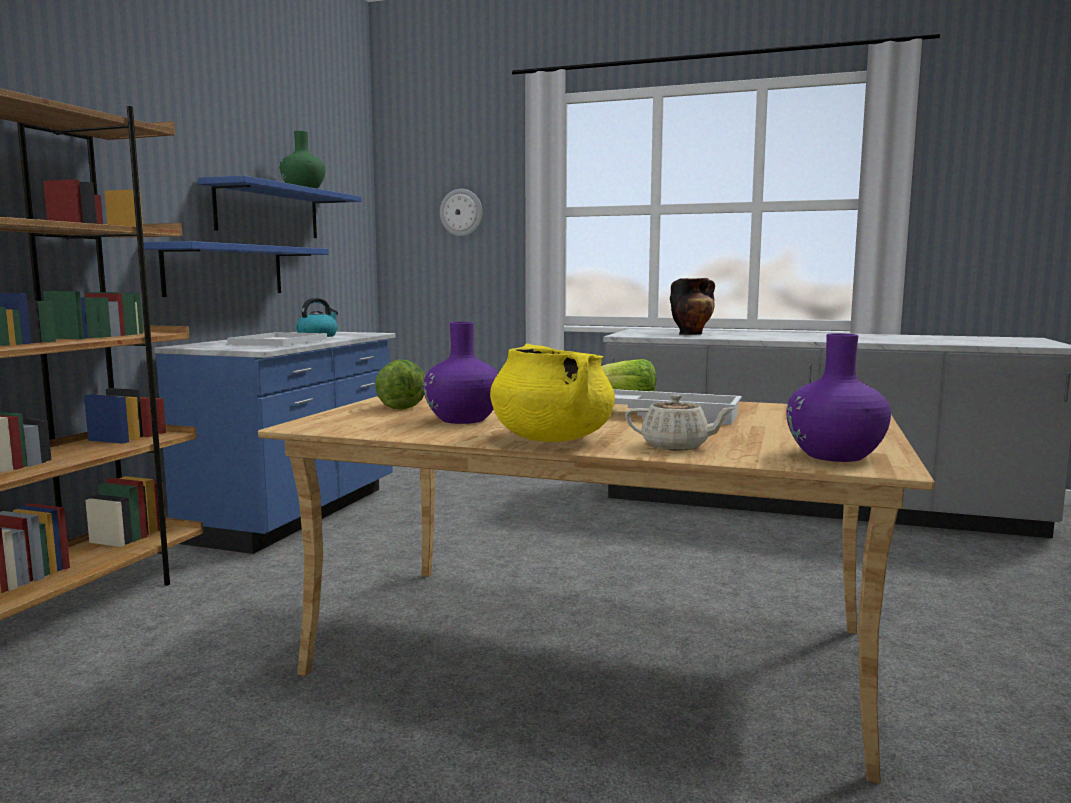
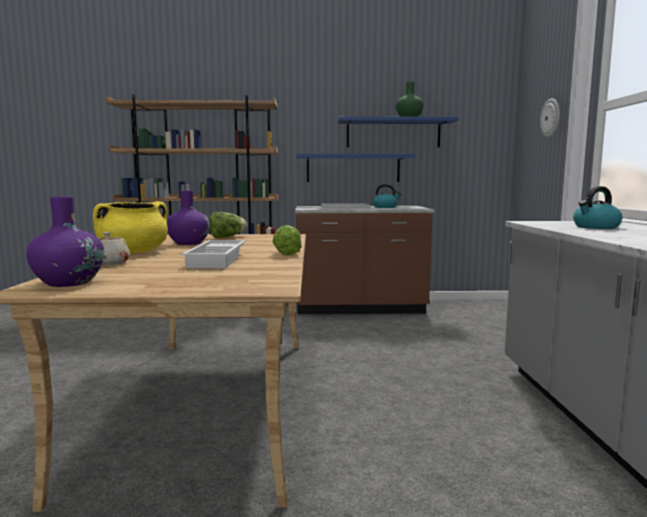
camera: 70 degrees right, 0 degrees up
(296, 514) = (360, 308): blue counter -> brown counter
(691, 334) = (595, 227): vase -> kettle

